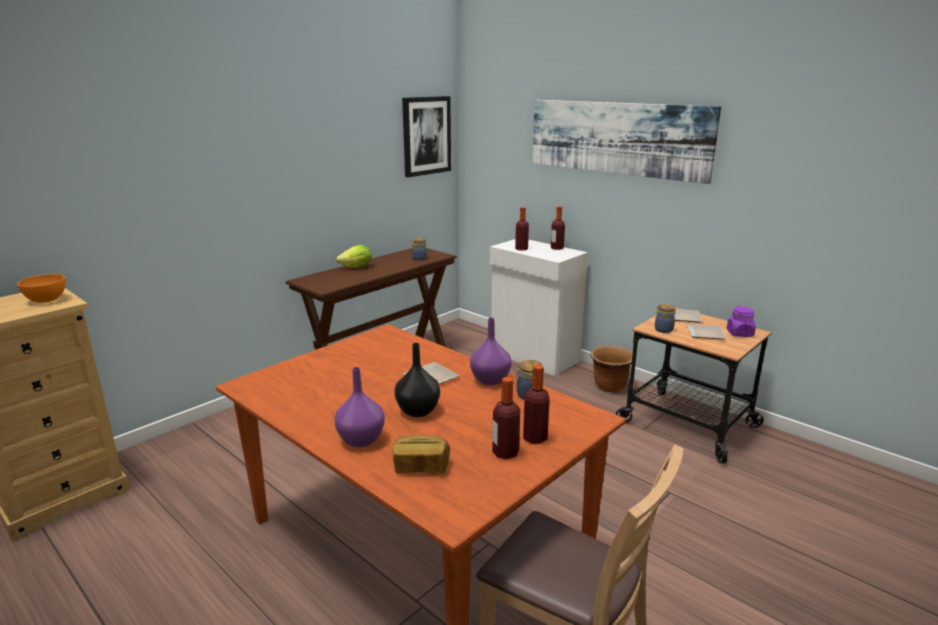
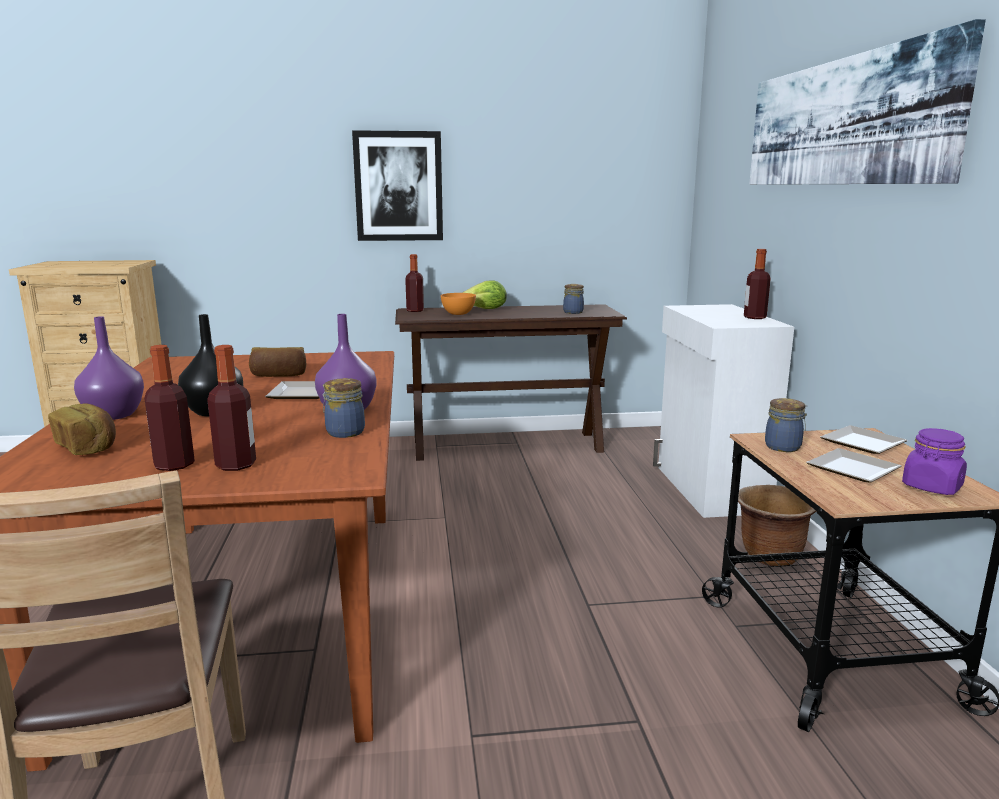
camera: 40 degrees right, 5 degrees down
(47, 300) = (116, 264): orange bowl -> orange bowl (458, 314)
(373, 368) = (279, 375): none -> bread
(426, 136) = (635, 154): picture -> picture (398, 186)
(521, 249) = (699, 312): bottle -> bottle (415, 310)

